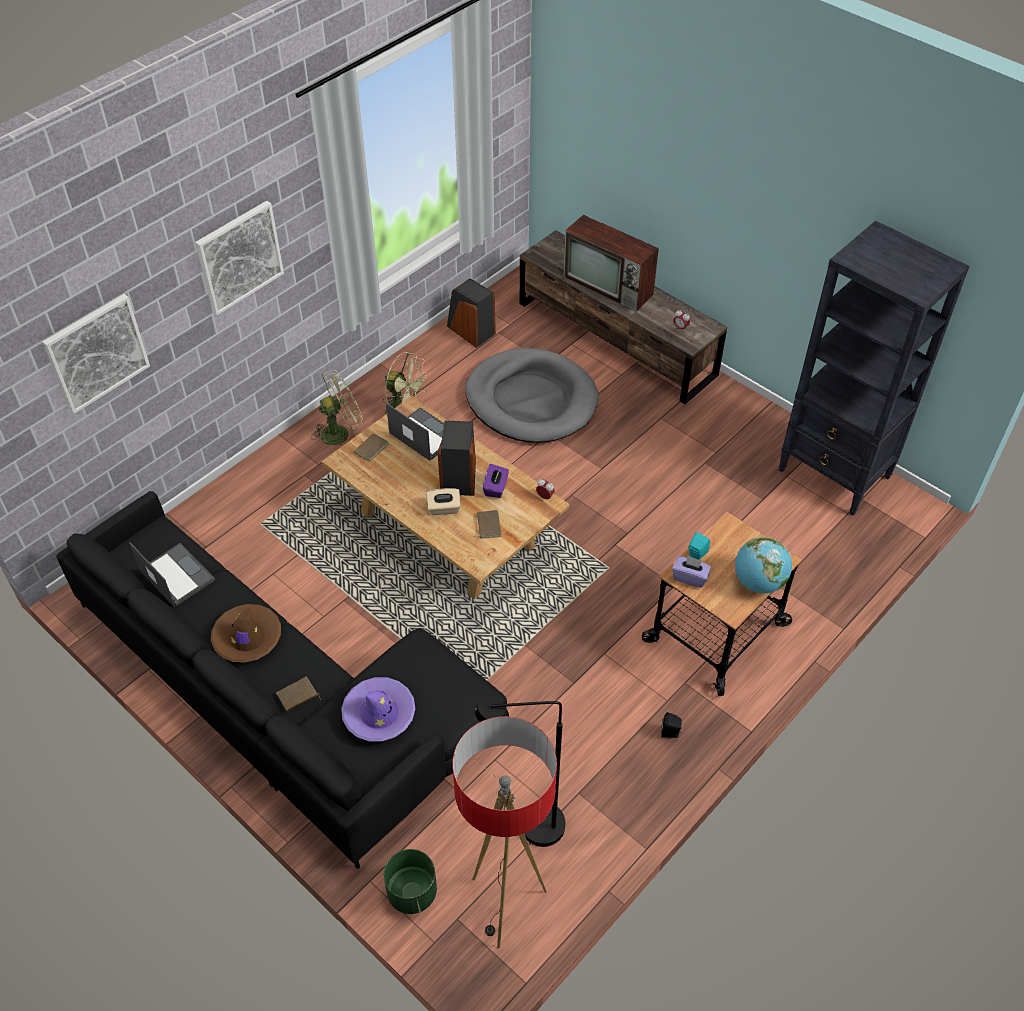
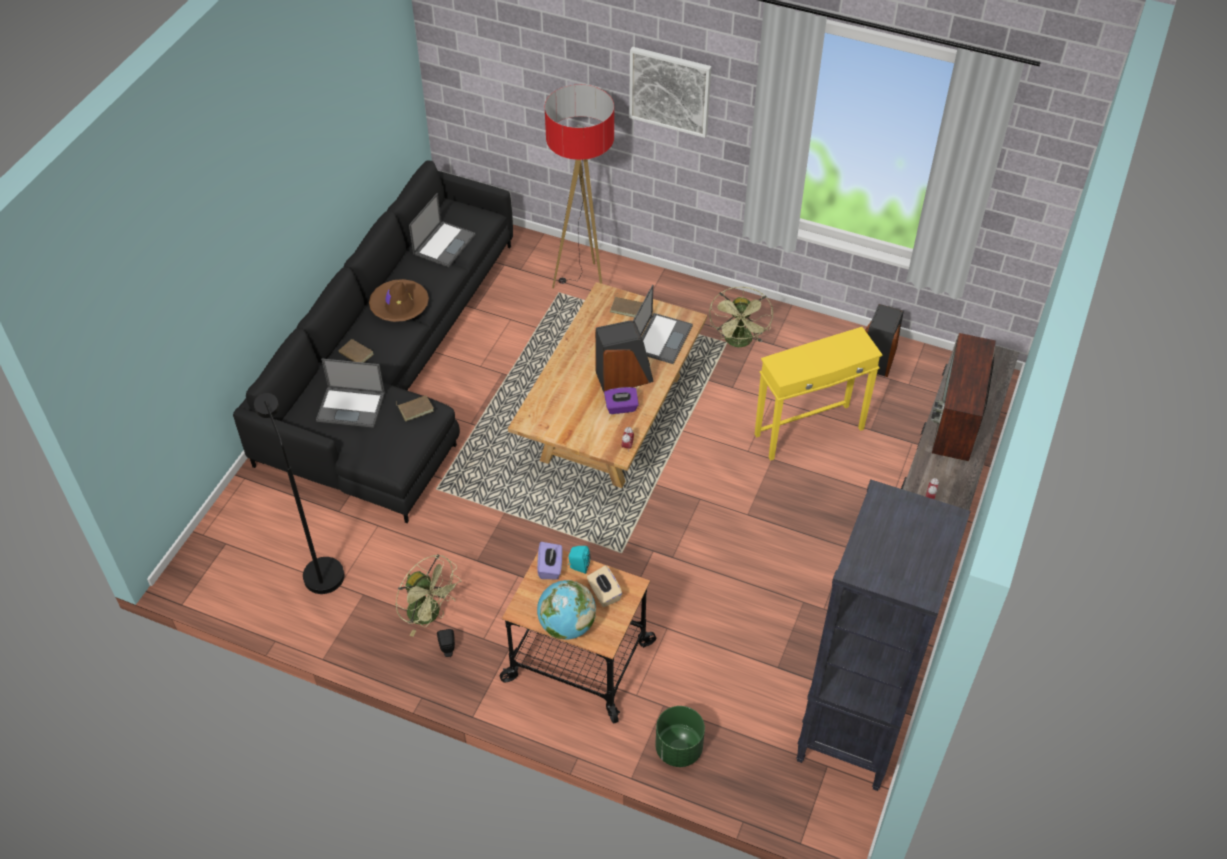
camera: 70 degrees right, 0 degrees up
(96, 352) = (523, 61): picture -> none
(340, 432) = (689, 307): green fan -> green fan (430, 614)
(379, 714) = (352, 407): purple hat -> laptop
(411, 892) = (241, 507): green planter -> green planter (678, 748)
(444, 508) = (579, 379): beige tissue box -> beige tissue box (604, 593)
(487, 525) = (573, 415): brown book -> brown book (415, 408)
(505, 906) = (244, 572): floor lamp -> floor lamp (583, 284)
(531, 400) = (810, 432): grey dog bed -> yellow side table

